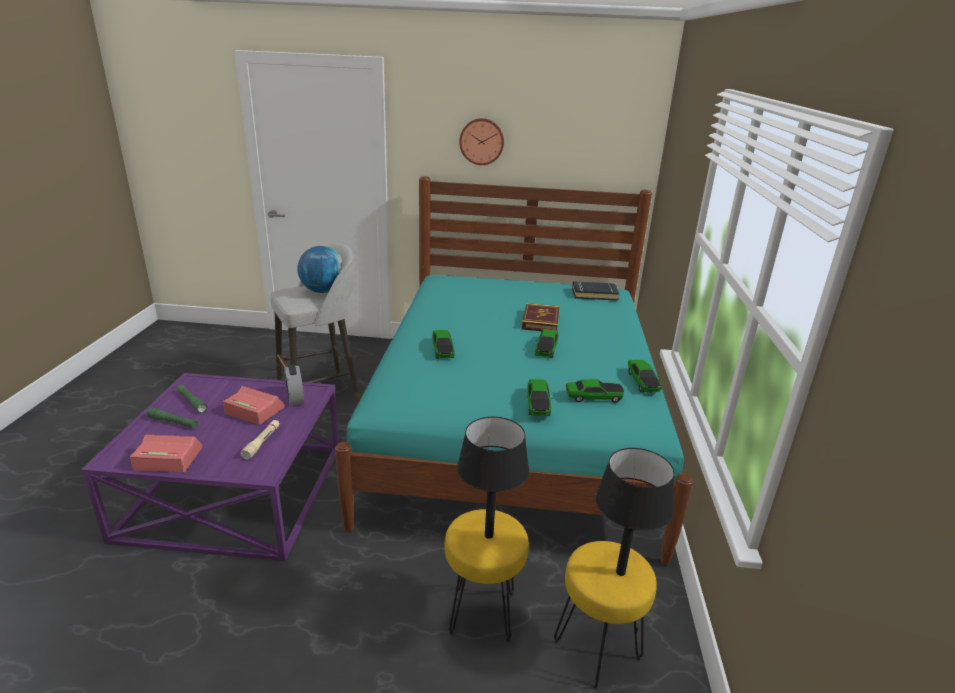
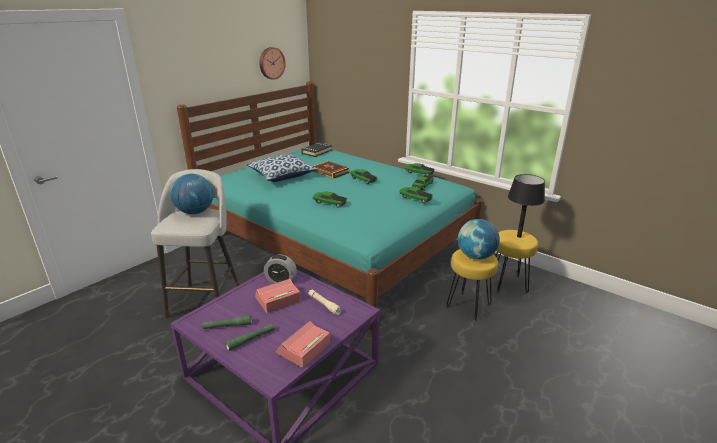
camera: 55 degrees left, 0 degrees up
(482, 141) = (211, 68): wall clock -> wall clock (271, 63)
(485, 300) = (282, 176): none -> pillow
(489, 535) = (476, 256): black table lamp -> globe

